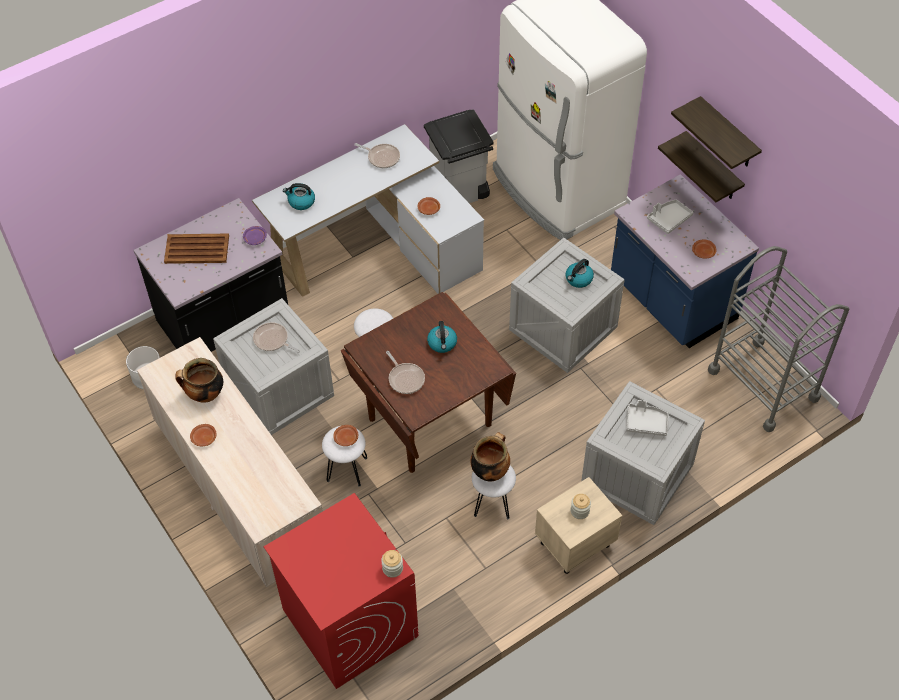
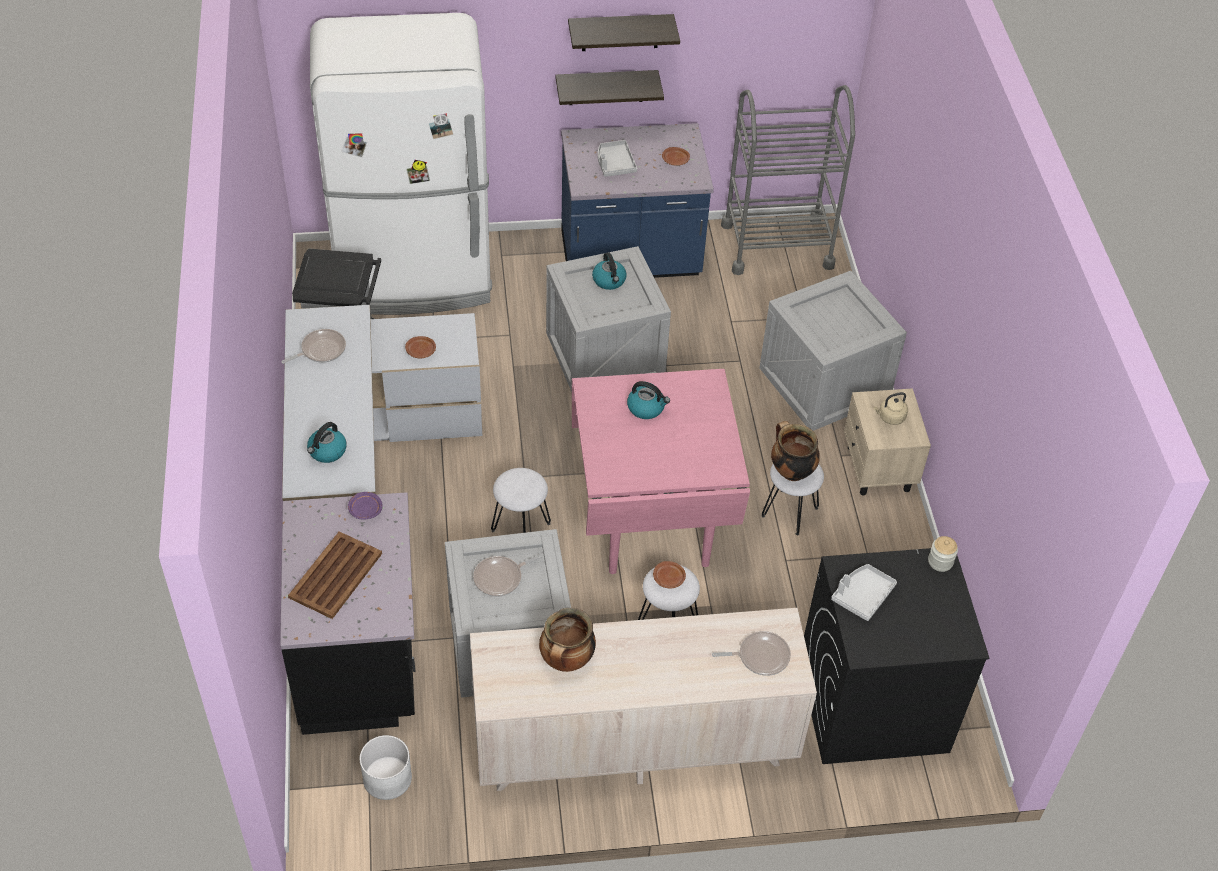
camera: 65 degrees left, 5 degrees down
(203, 438) = (632, 687): brown plate -> none
(349, 622) = (871, 705): red washing machine -> black washing machine
(405, 378) = (674, 459): frying pan -> frying pan (760, 656)
(429, 421) = (649, 520): brown dining table -> pink dining table
(580, 511) = (890, 417): jar -> beige kettle
(646, 423) = (825, 314): grey tray -> grey tray (862, 596)

